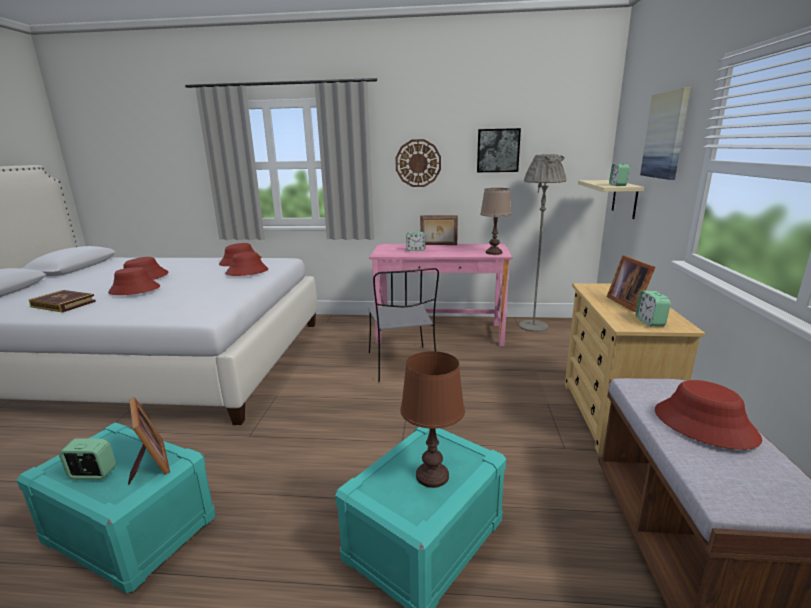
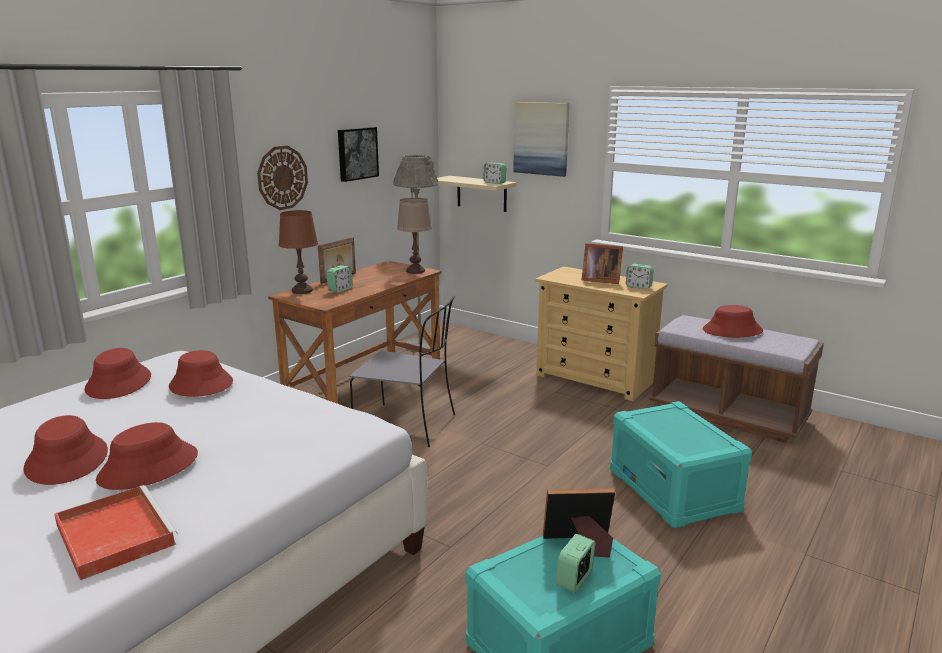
camera: 60 degrees left, 0 degrees up
(63, 304) = (113, 534): book -> red tray
(432, 476) = (686, 429): brown table lamp -> brown table lamp (302, 291)
(440, 333) = (365, 387): pink desk -> brown desk

